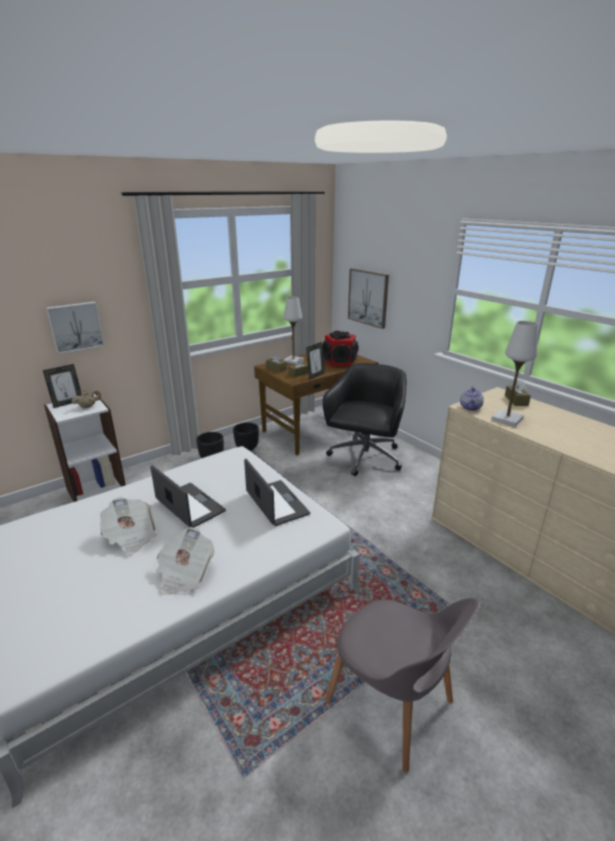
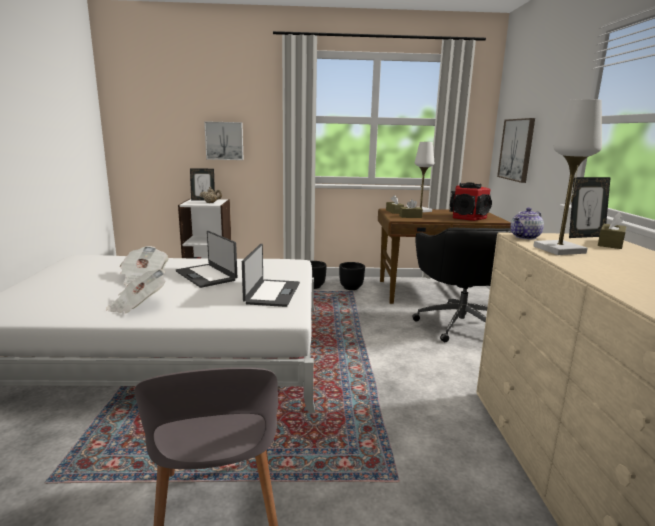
camera: 35 degrees right, 10 degrees down
(189, 506) = (206, 275): laptop -> laptop turned 150 degrees clockwise
(315, 376) = (423, 220): picture frame -> picture frame (584, 236)
(364, 458) = (459, 324): black office chair -> black office chair turned 120 degrees clockwise

